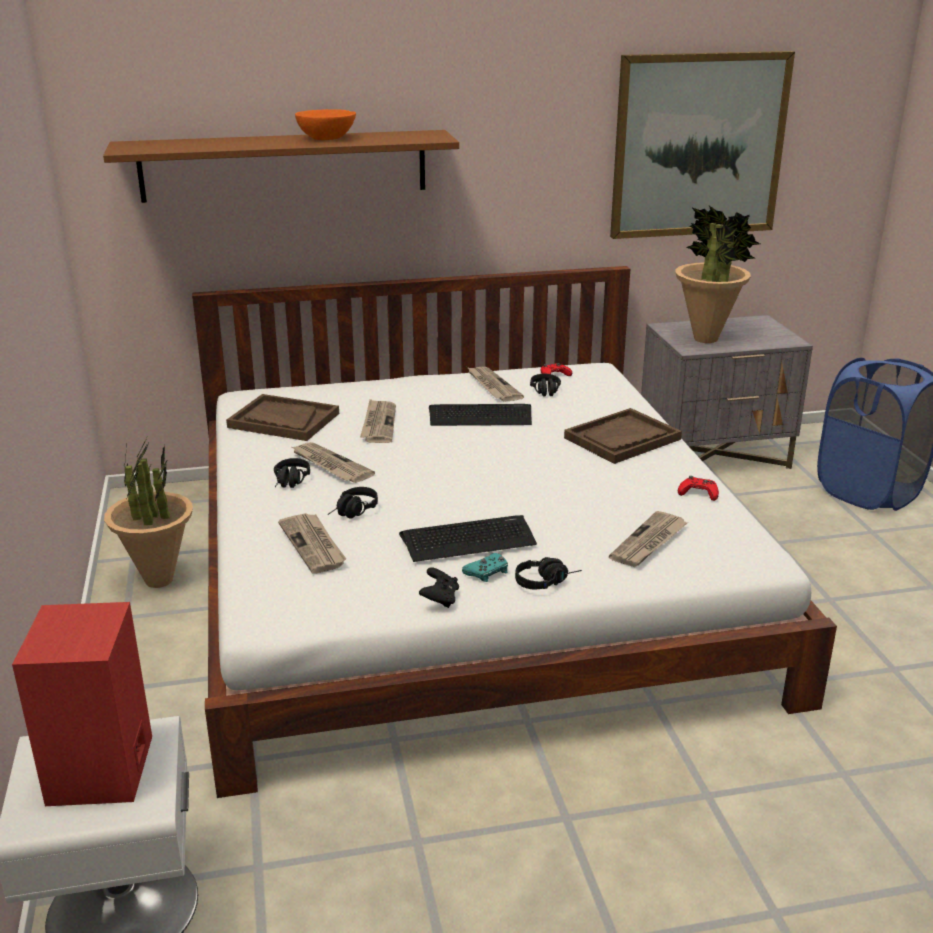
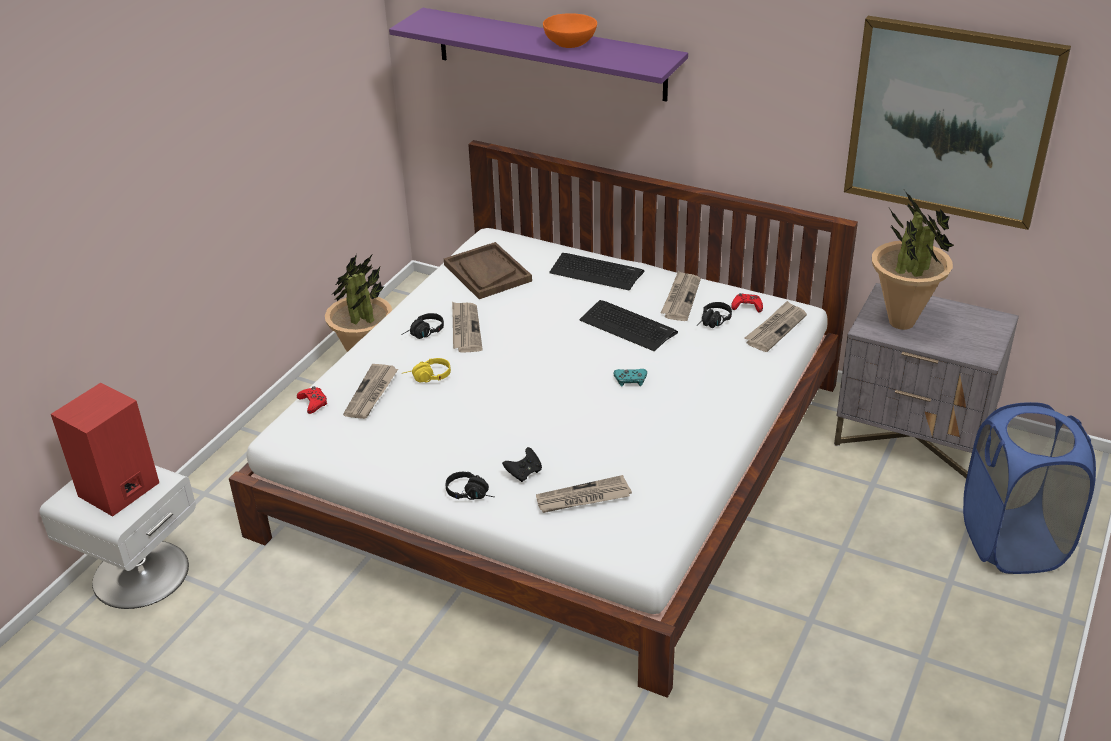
camera: 40 degrees right, 10 degrees up
(284, 165) = (550, 54): brown shelf -> purple shelf
(353, 512) = (427, 378): black headphones -> yellow headphones
(378, 424) = (546, 303): newspaper -> newspaper (775, 328)
(440, 599) = (392, 472): black game controller -> black game controller (524, 473)
(468, 540) = (466, 435): keyboard -> keyboard (596, 272)
(487, 572) = (446, 467): turquoise game controller -> turquoise game controller (630, 380)
(622, 439) = (705, 396): brown tray -> none
(698, 493) = (686, 474): red game controller -> red game controller (313, 403)

